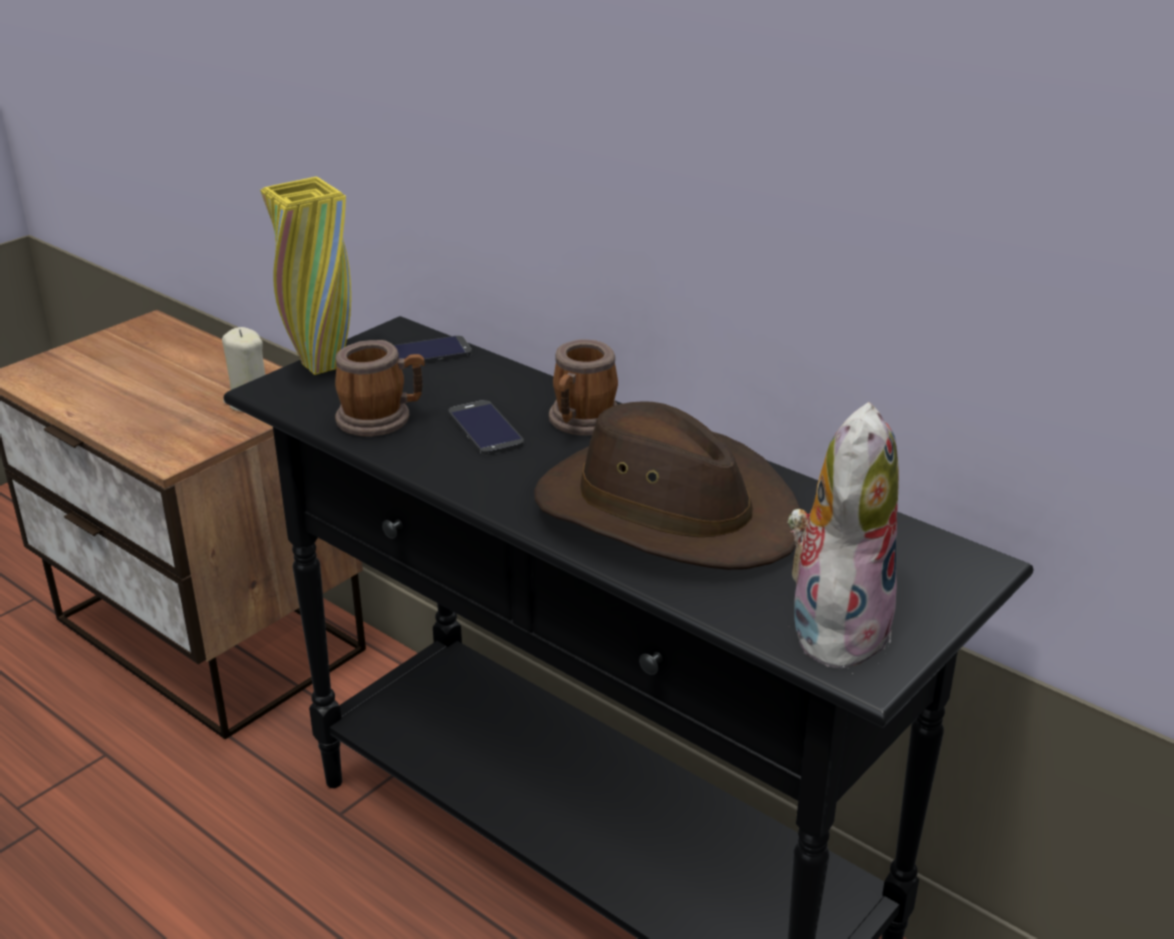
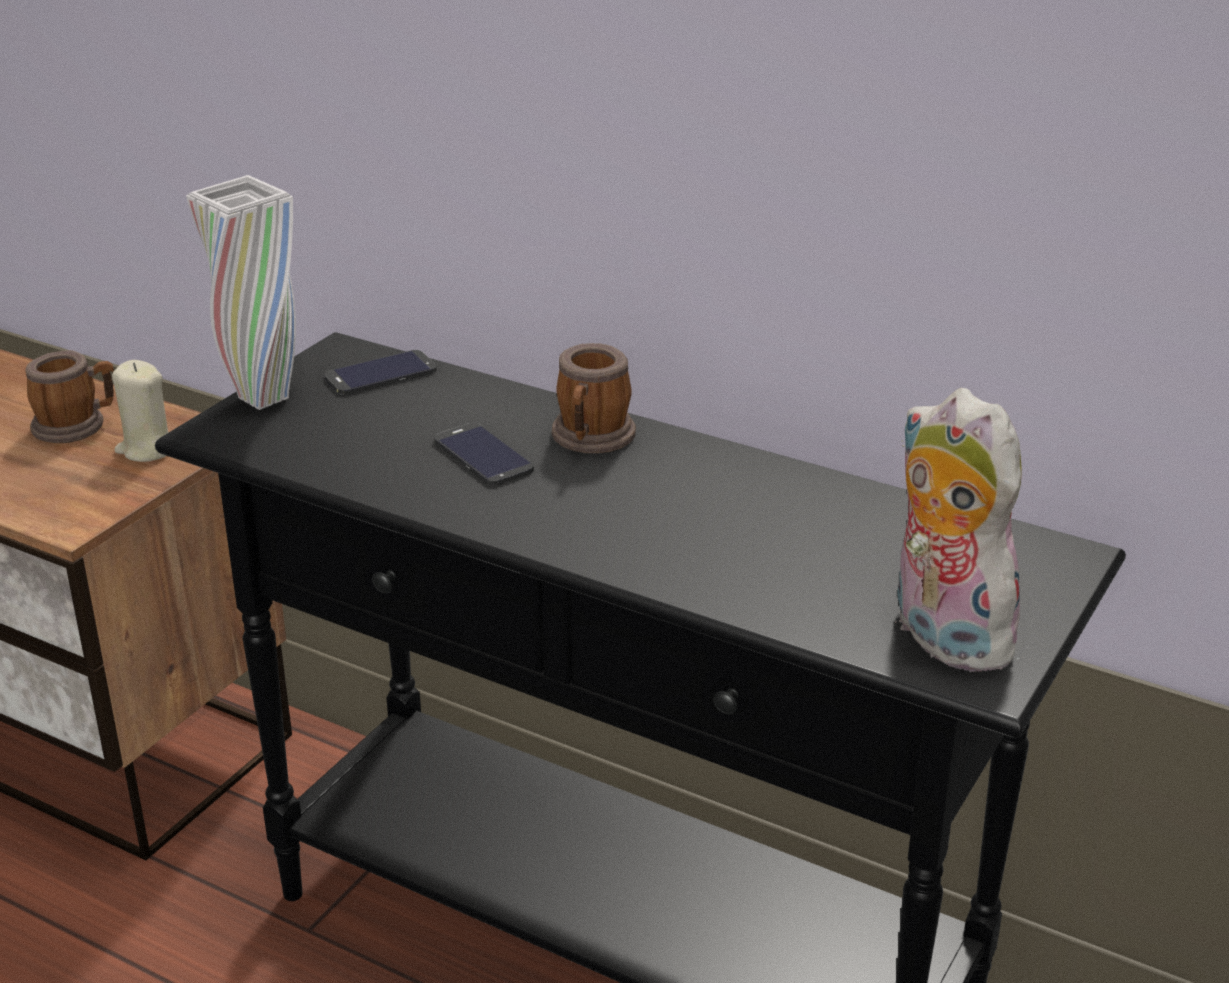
camera: 10 degrees left, 0 degrees up
(322, 365) = (263, 398): yellow vase -> white vase
(382, 418) = (358, 454): mug -> mug (76, 425)
(667, 511) = (720, 529): brown hat -> none
(835, 625) = (941, 635): plush toy -> plush toy turned 45 degrees counterclockwise

